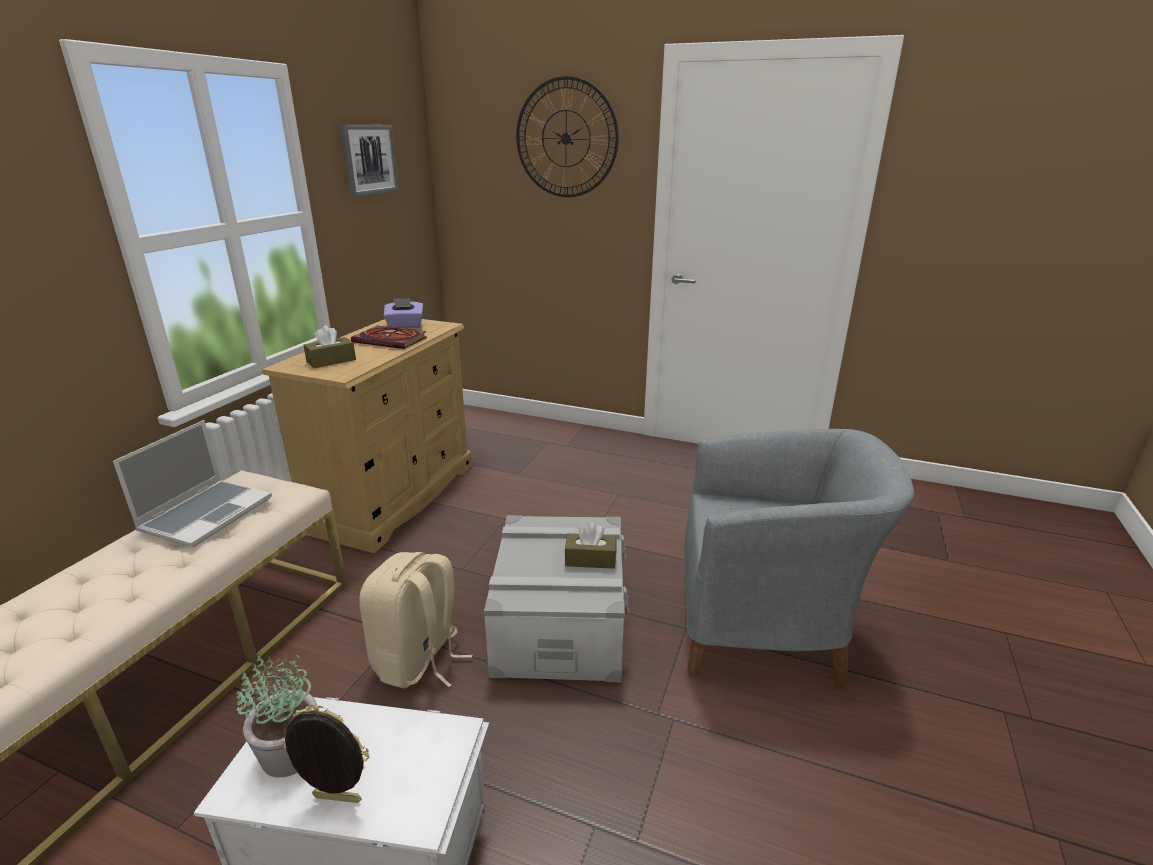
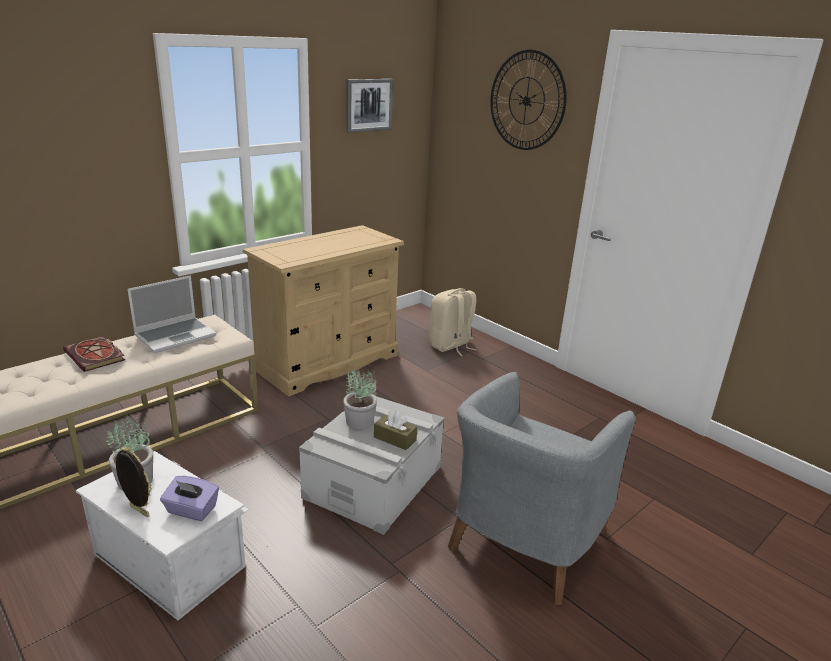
camera: 25 degrees right, 0 degrees up
(331, 361) = (287, 252): brown tissue box -> none
(392, 340) = (341, 244): book -> book (96, 356)
(405, 326) = (361, 235): purple tissue box -> purple tissue box (191, 510)
(418, 660) = (267, 472): beige backpack -> beige backpack (451, 346)
(532, 553) = (360, 422): none -> potted plant
(766, 629) = (523, 542): grey armchair -> grey armchair turned 90 degrees clockwise

